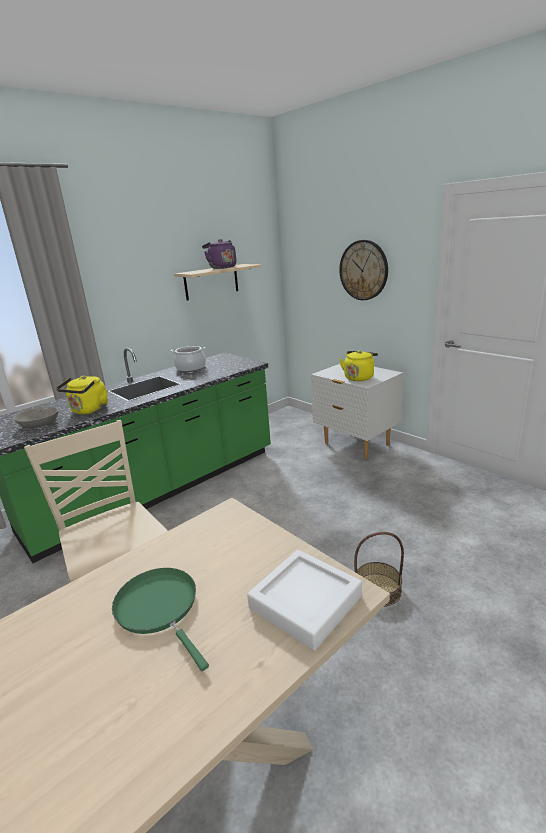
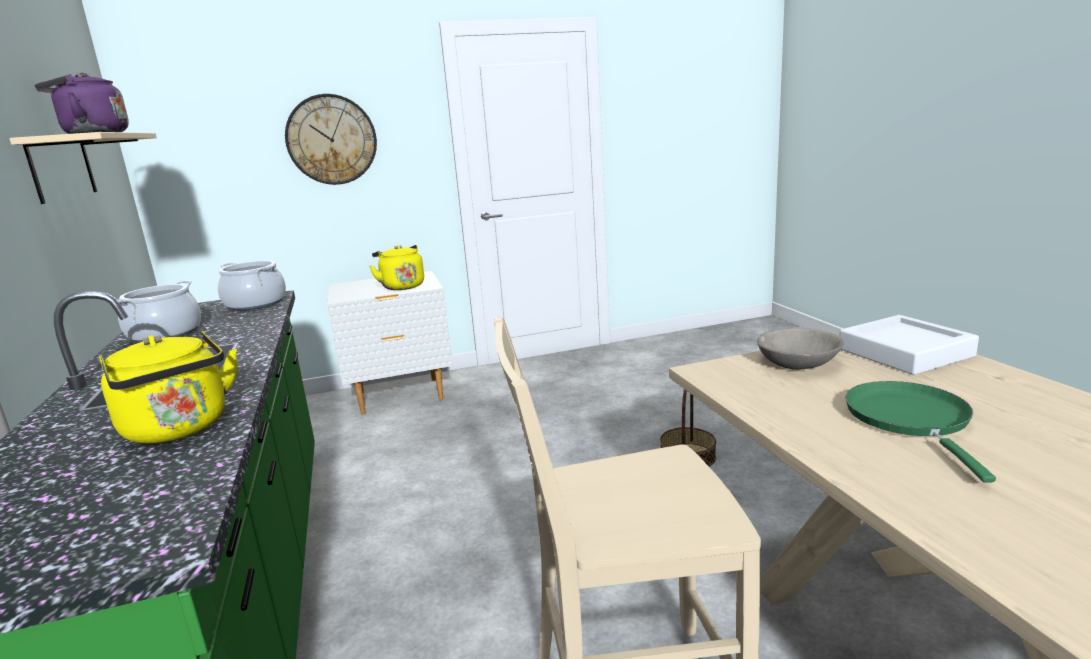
camera: 65 degrees left, 5 degrees down
(39, 424) = (126, 497): grey bowl -> grey bowl (798, 362)
(159, 608) = (910, 420): green frying pan -> green frying pan turned 105 degrees clockwise
(240, 365) = (256, 303): none -> cooking pot

